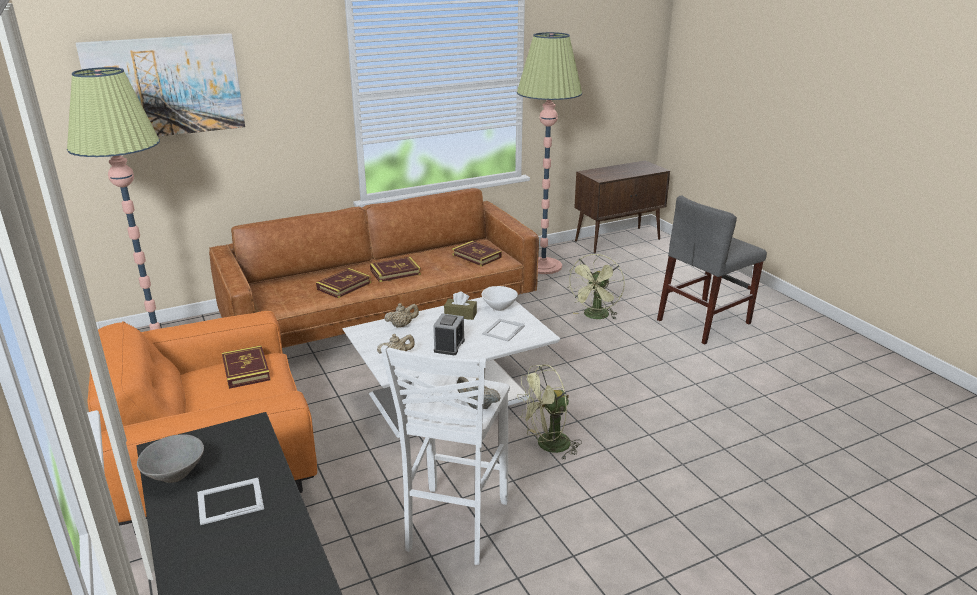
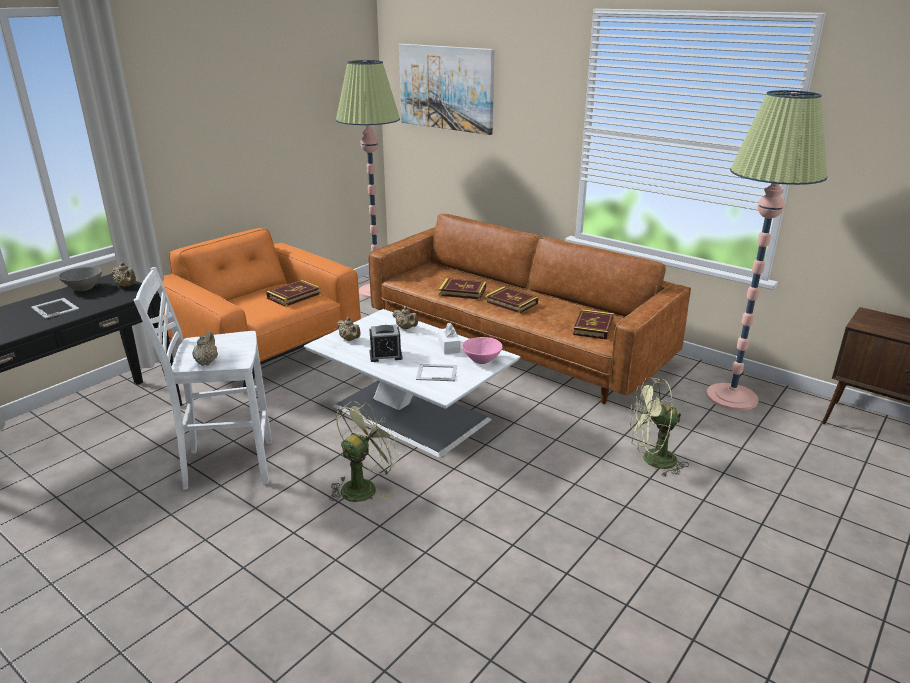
camera: 65 degrees right, 0 degrees up
(213, 436) = (127, 286): none -> beige teapot
(460, 314) = (449, 346): brown tissue box -> white tissue box
(499, 307) = (482, 360): white bowl -> pink bowl
(547, 446) = (363, 486): green fan -> green fan turned 90 degrees clockwise
(704, 321) = (747, 555): grey chair -> none

